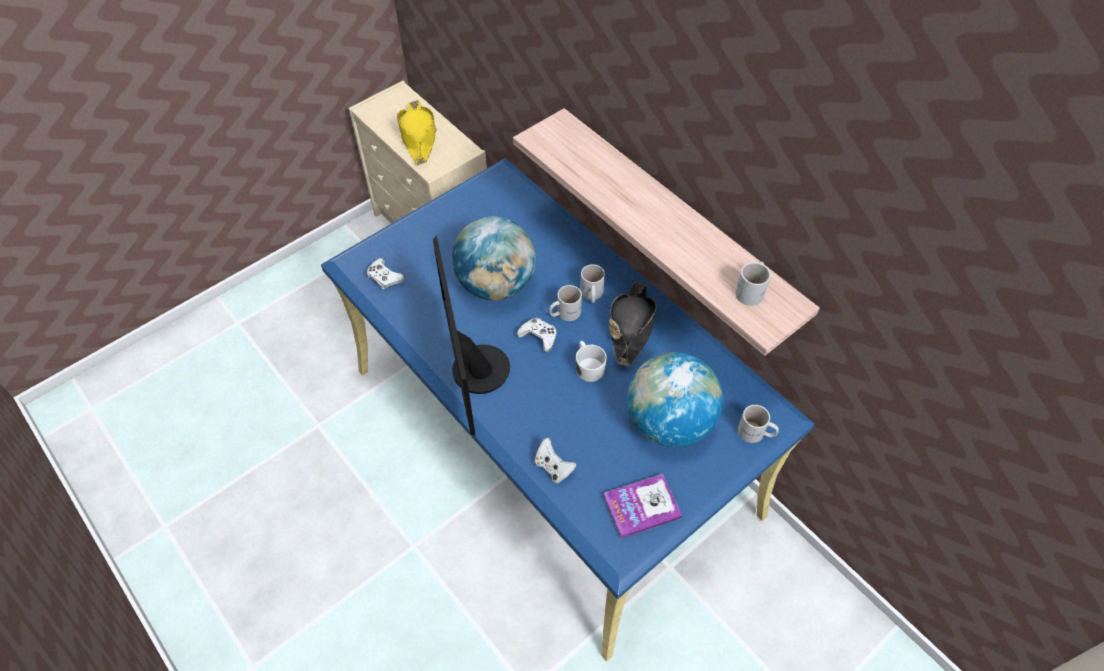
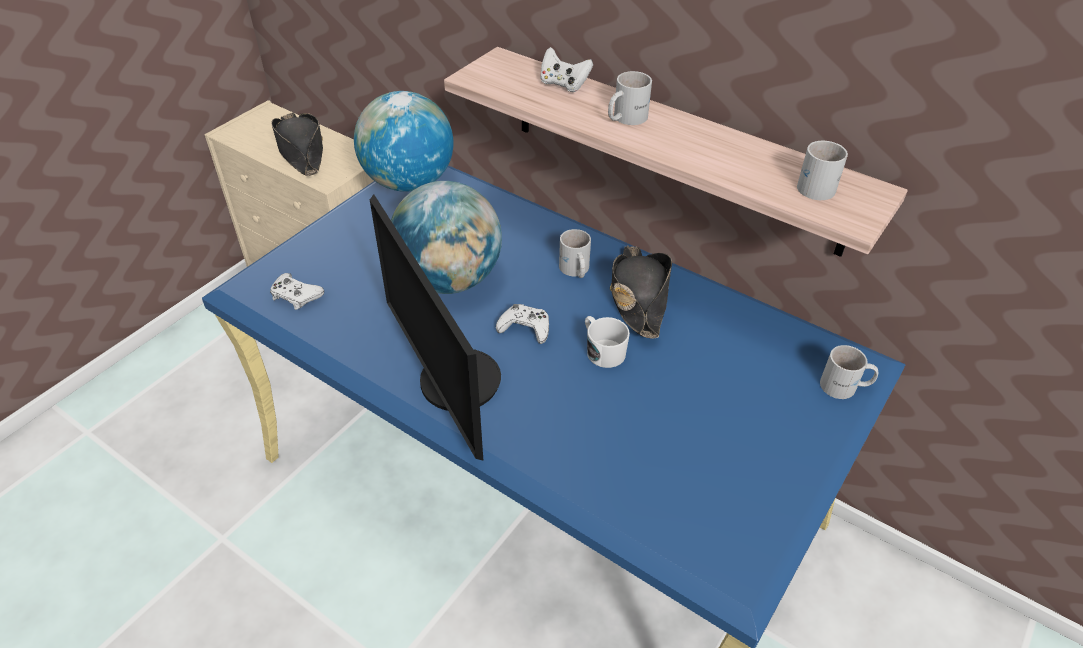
camera: 15 degrees left, 10 degrees down
(418, 137) = (301, 151): yellow hat -> black hat
(553, 467) = (602, 483): white game controller -> white game controller (563, 84)
(564, 312) = (548, 295): white mug -> white mug (624, 117)
(642, 506) = (742, 508): book -> none
(669, 422) = (732, 395): globe -> globe (408, 182)

